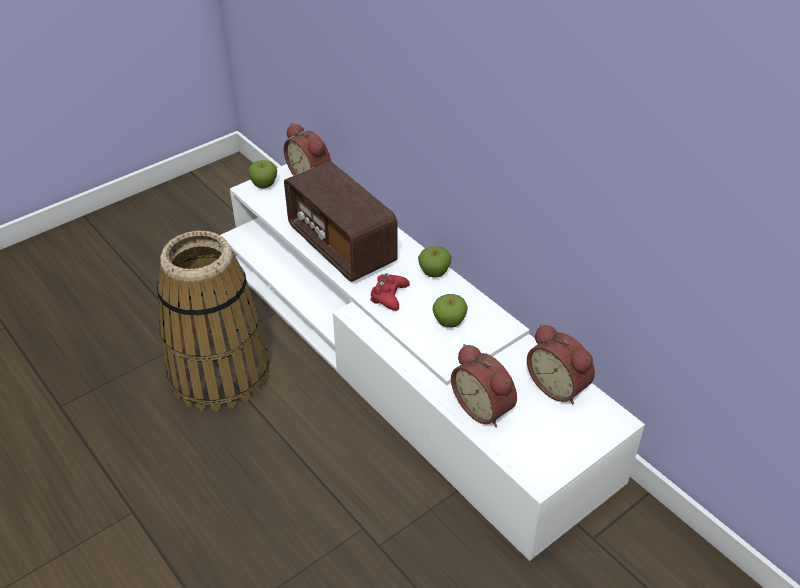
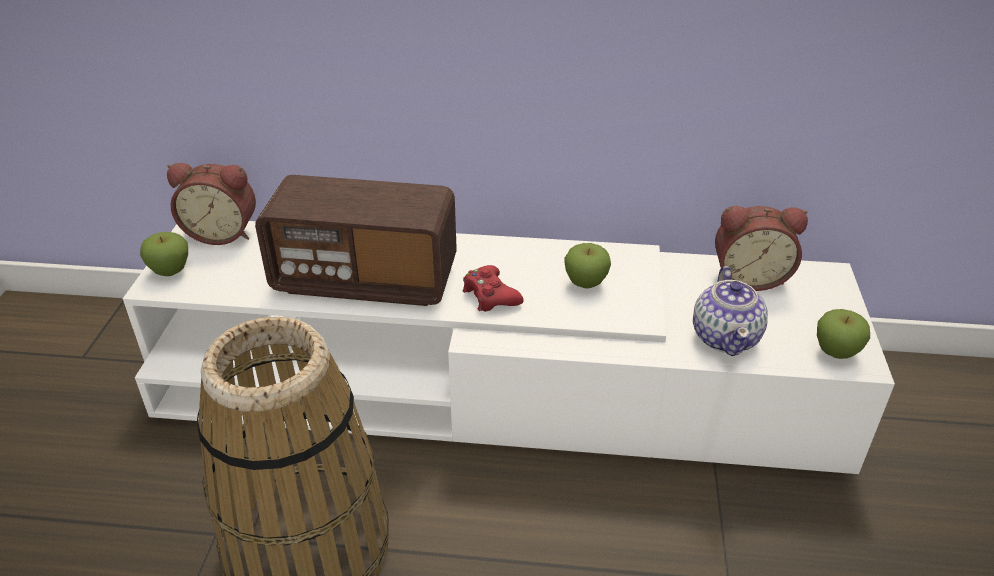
camera: 45 degrees left, 5 degrees down
(434, 273) = (502, 249): apple -> apple (836, 352)
(484, 407) = (726, 337): alarm clock -> teapot

